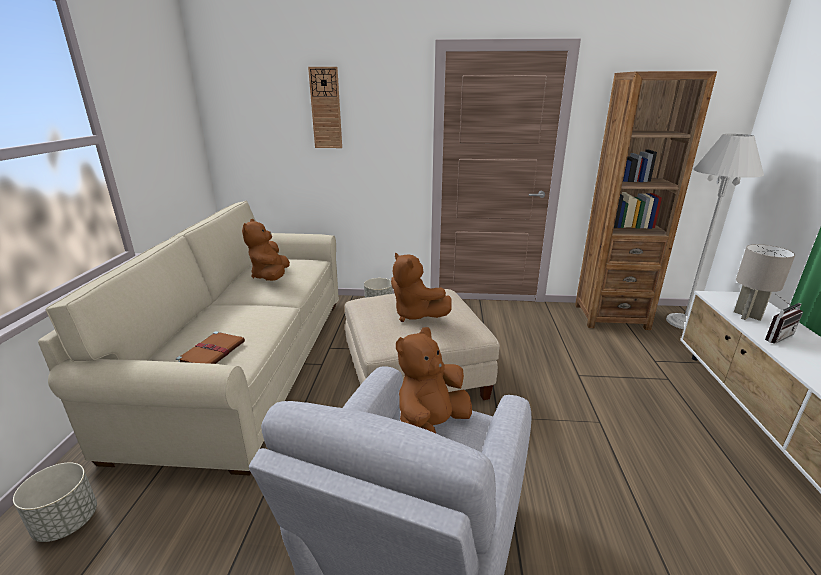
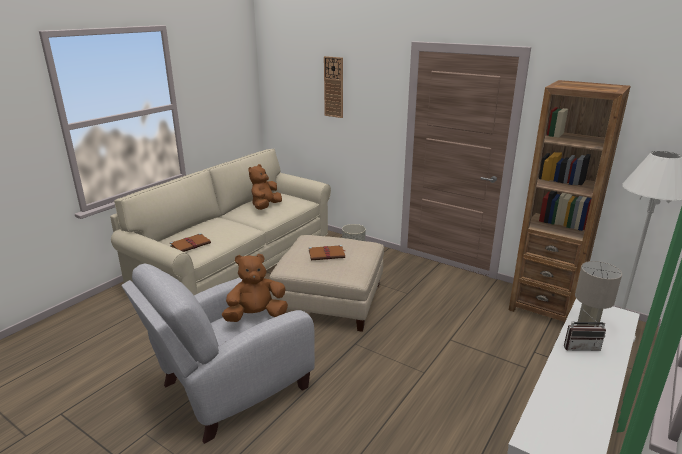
camera: 30 degrees right, 0 degrees up
(67, 522) = (104, 312): grey planter -> none
(415, 315) = (327, 254): brown plush toy -> brown book

